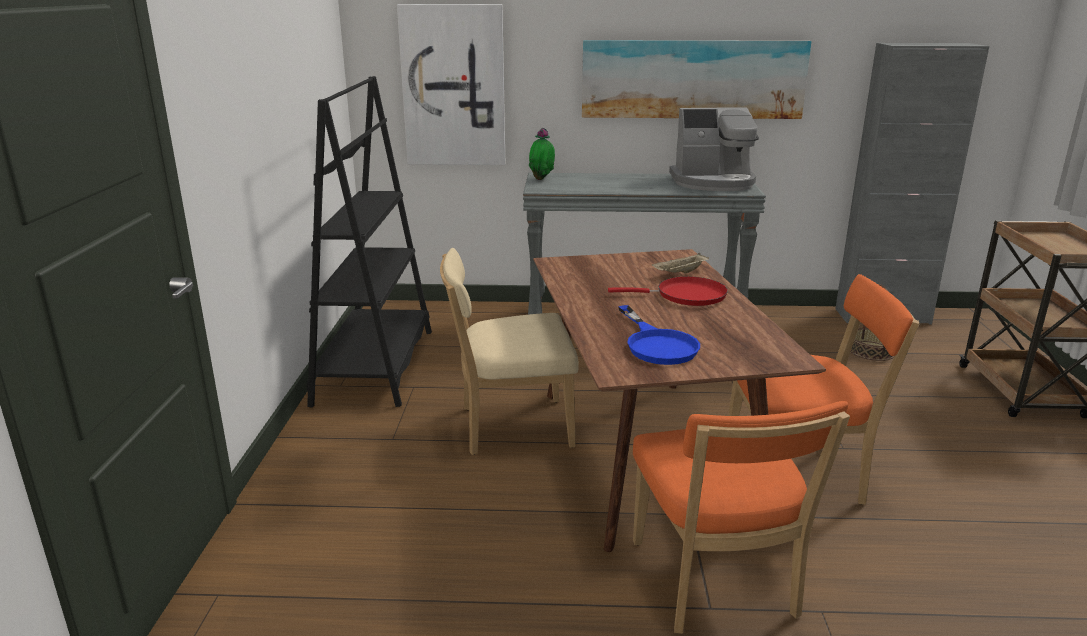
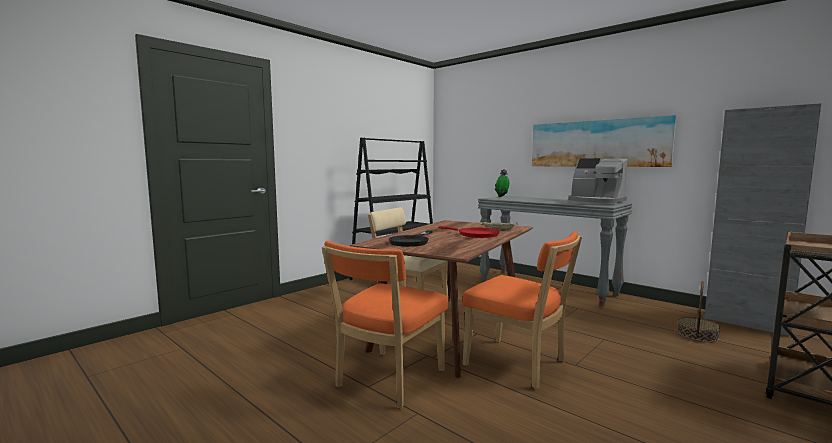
camera: 40 degrees right, 15 degrees down
(453, 86) = (474, 151): picture -> none
(657, 344) = (412, 241): blue frying pan -> black frying pan

